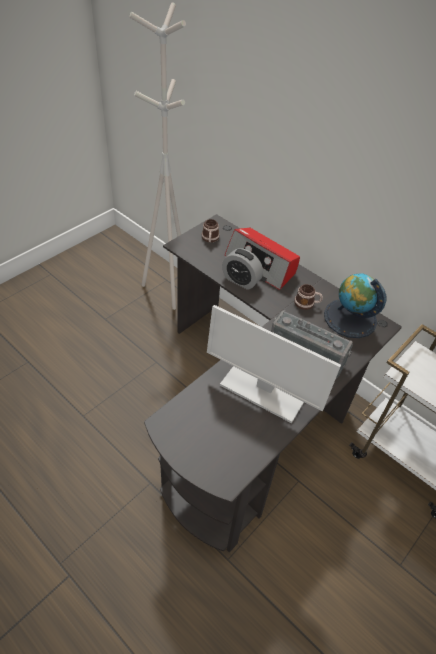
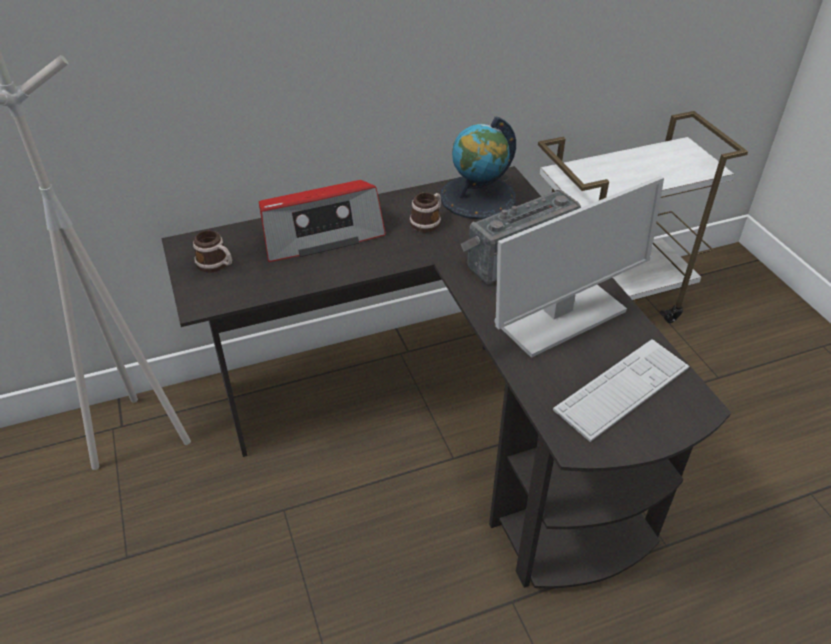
camera: 60 degrees left, 5 degrees down
(218, 436) = (622, 389): none -> keyboard
(241, 280) = (337, 265): alarm clock -> none

